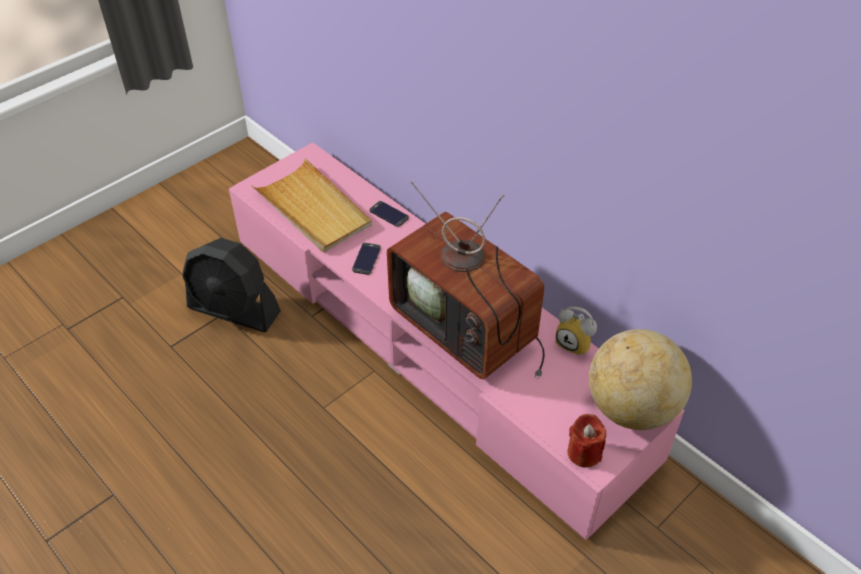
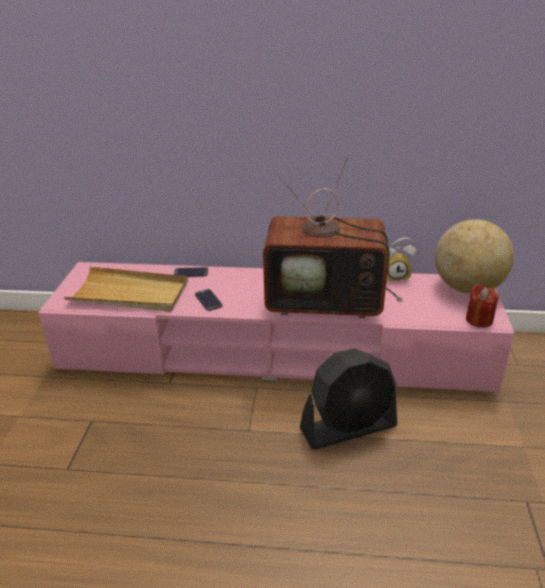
camera: 40 degrees left, 15 degrees down
(234, 310) = (99, 414): black fan -> black fan (349, 427)

